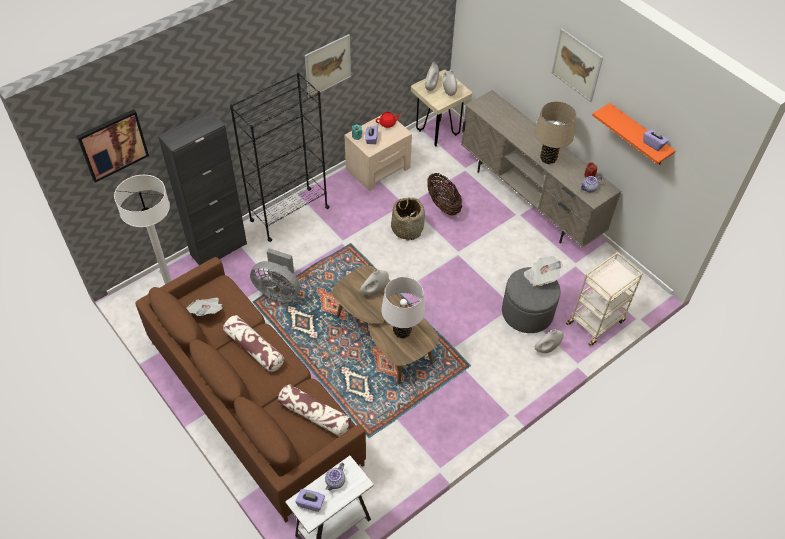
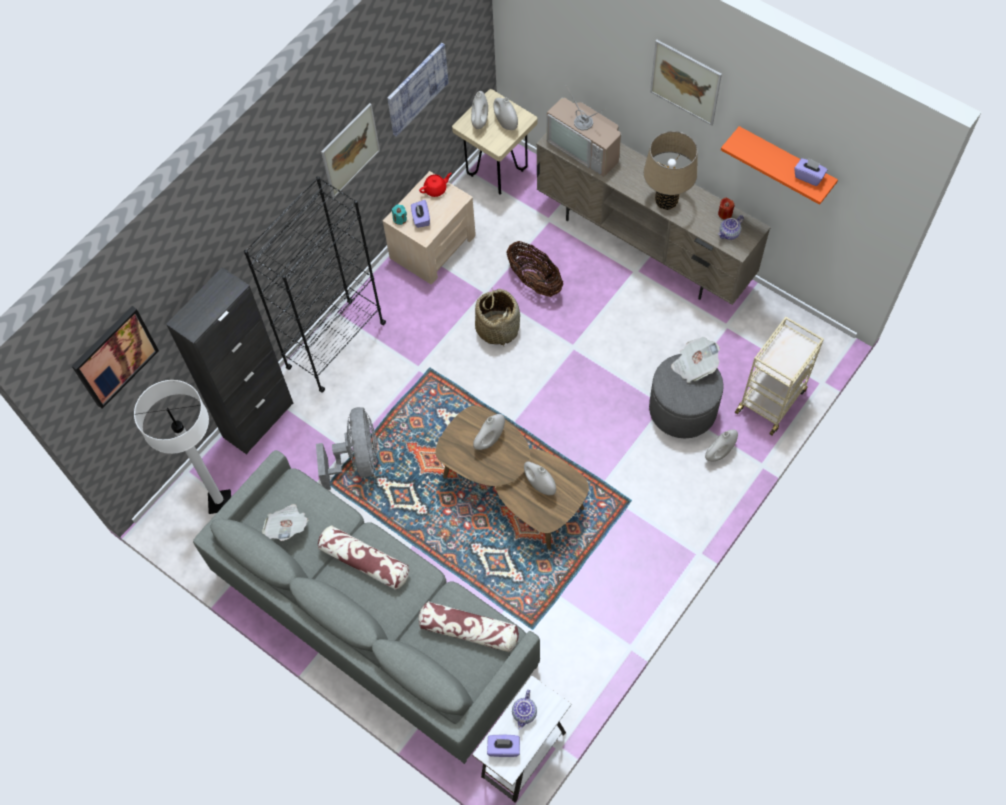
camera: 10 degrees left, 10 degrees up
(254, 401) = (374, 619): brown sofa -> grey sofa
(278, 291) = (357, 460): grey fan -> grey fan turned 105 degrees counterclockwise
(387, 41) = (417, 89): none -> picture
(402, 331) = (540, 485): white table lamp -> white vase
(500, 114) = (586, 148): none -> television

